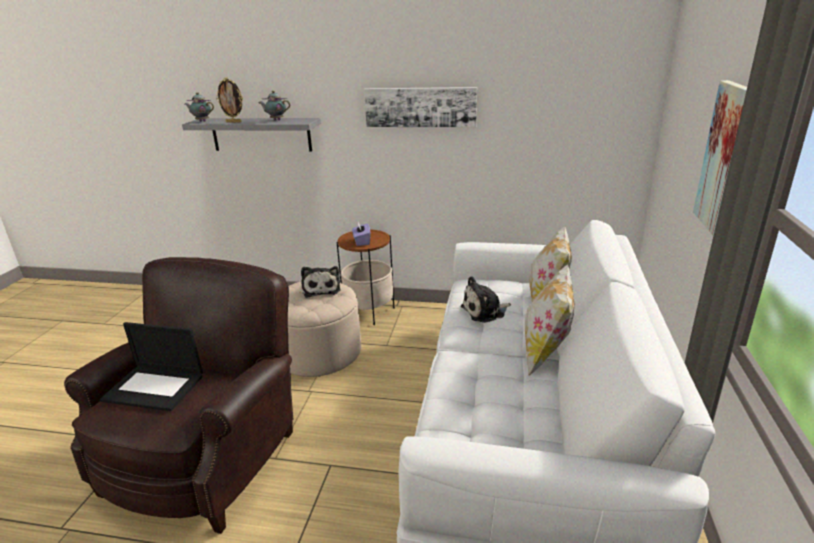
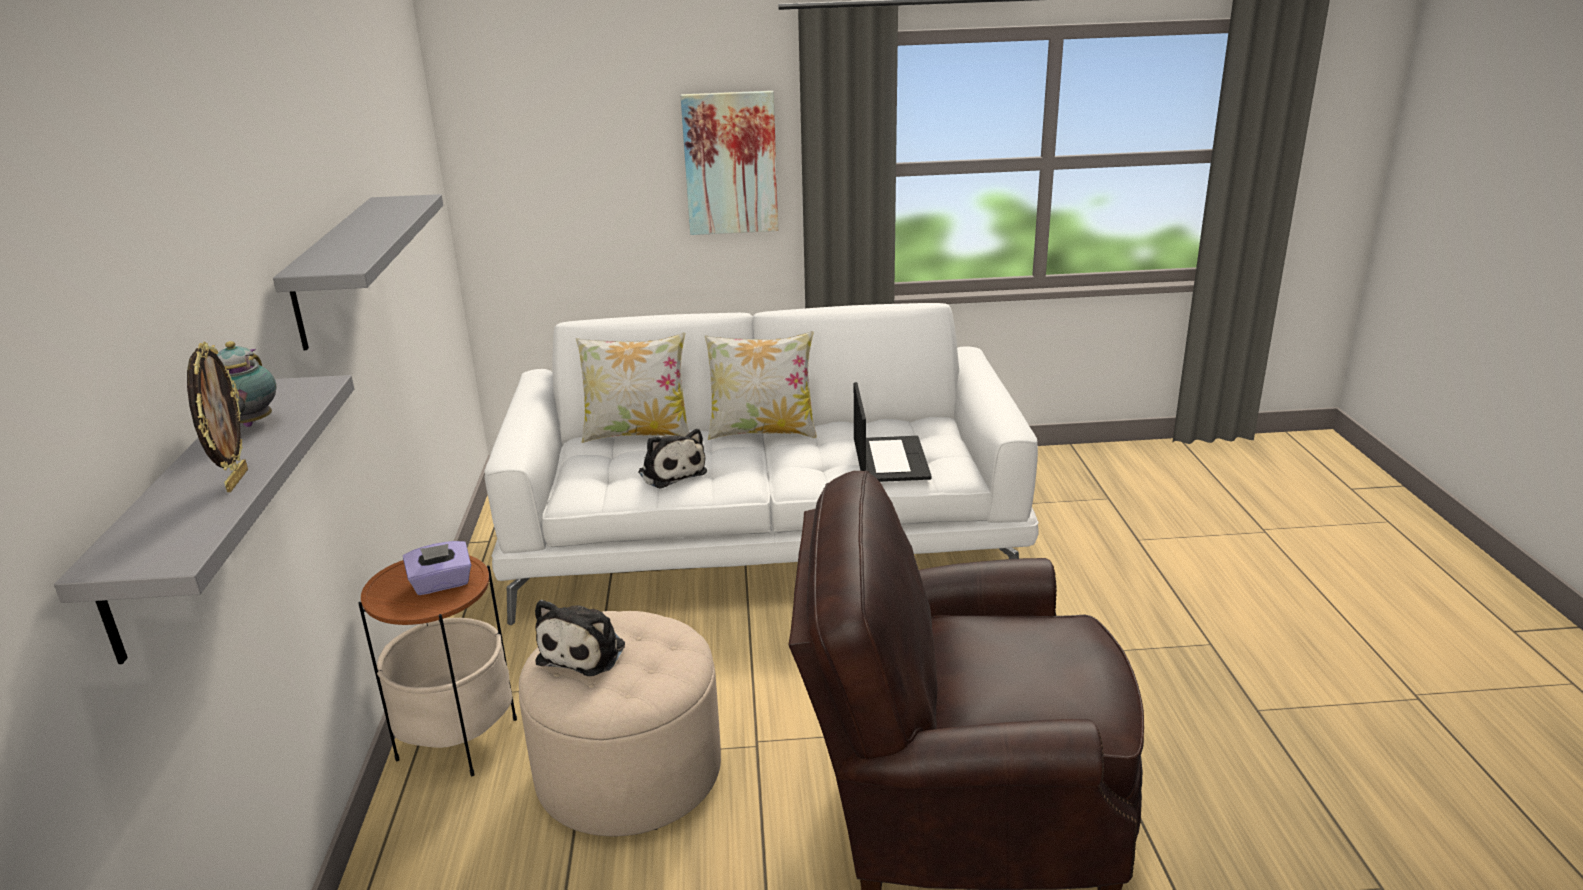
camera: 105 degrees left, 0 degrees up
(155, 387) = (1023, 674): laptop -> laptop (889, 459)
(202, 121) = (162, 548): teapot -> none
(321, 289) = (585, 651): plush toy -> plush toy turned 135 degrees clockwise
(420, 107) = (335, 270): picture -> grey shelf

